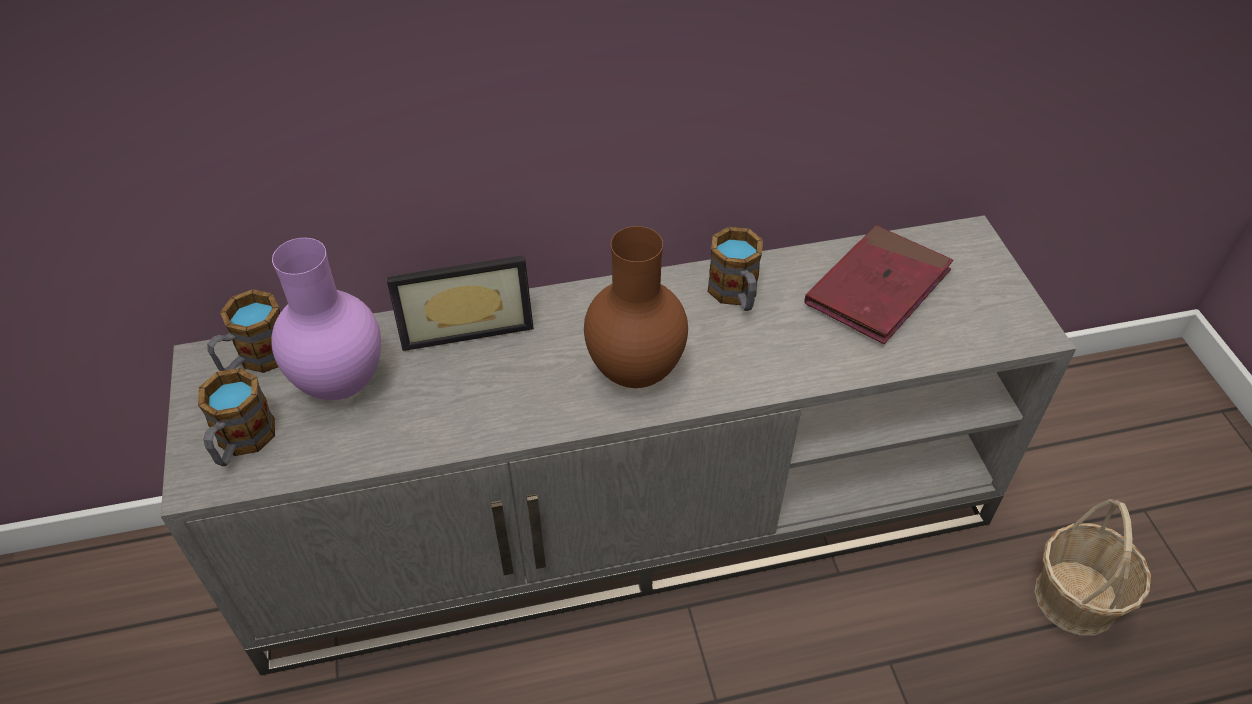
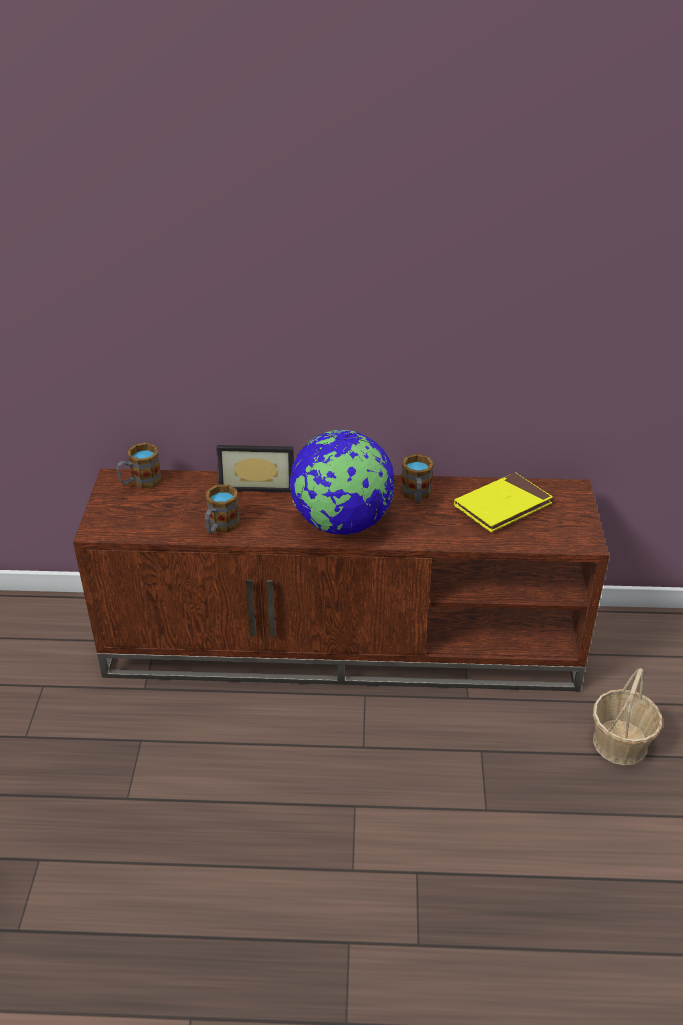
camera: 15 degrees right, 10 degrees down
(241, 442) = (122, 517): mug -> mug (220, 526)
(342, 385) = (181, 501): purple vase -> none
(628, 518) = (344, 642): grey tv stand -> brown tv stand
(635, 374) = (342, 523): brown vase -> globe
(877, 288) = (502, 506): red book -> yellow book

